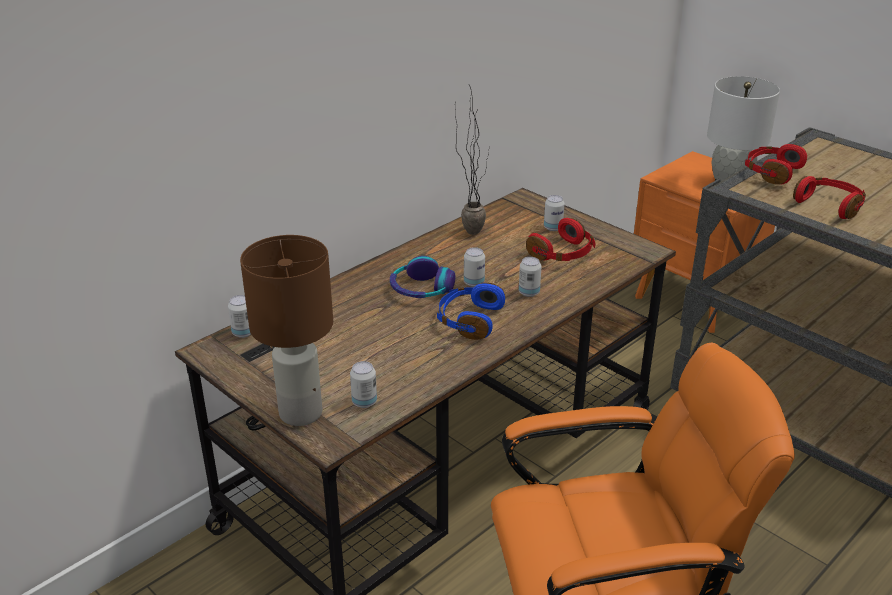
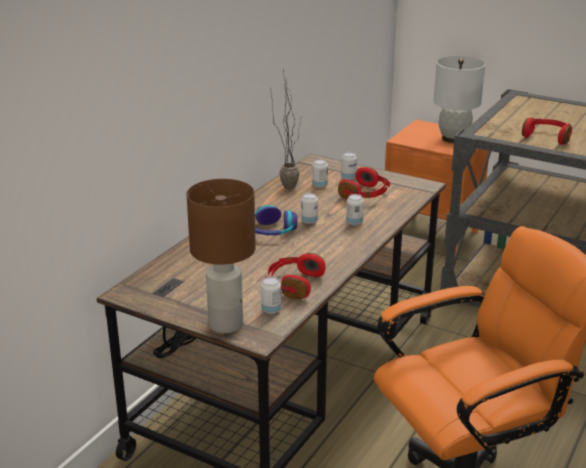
camera: 15 degrees left, 5 degrees down
(243, 333) = (146, 278): can -> can (319, 186)
(469, 320) = (319, 246): blue headphones -> none
(771, 172) = (497, 120): red headphones -> red headphones (293, 284)

